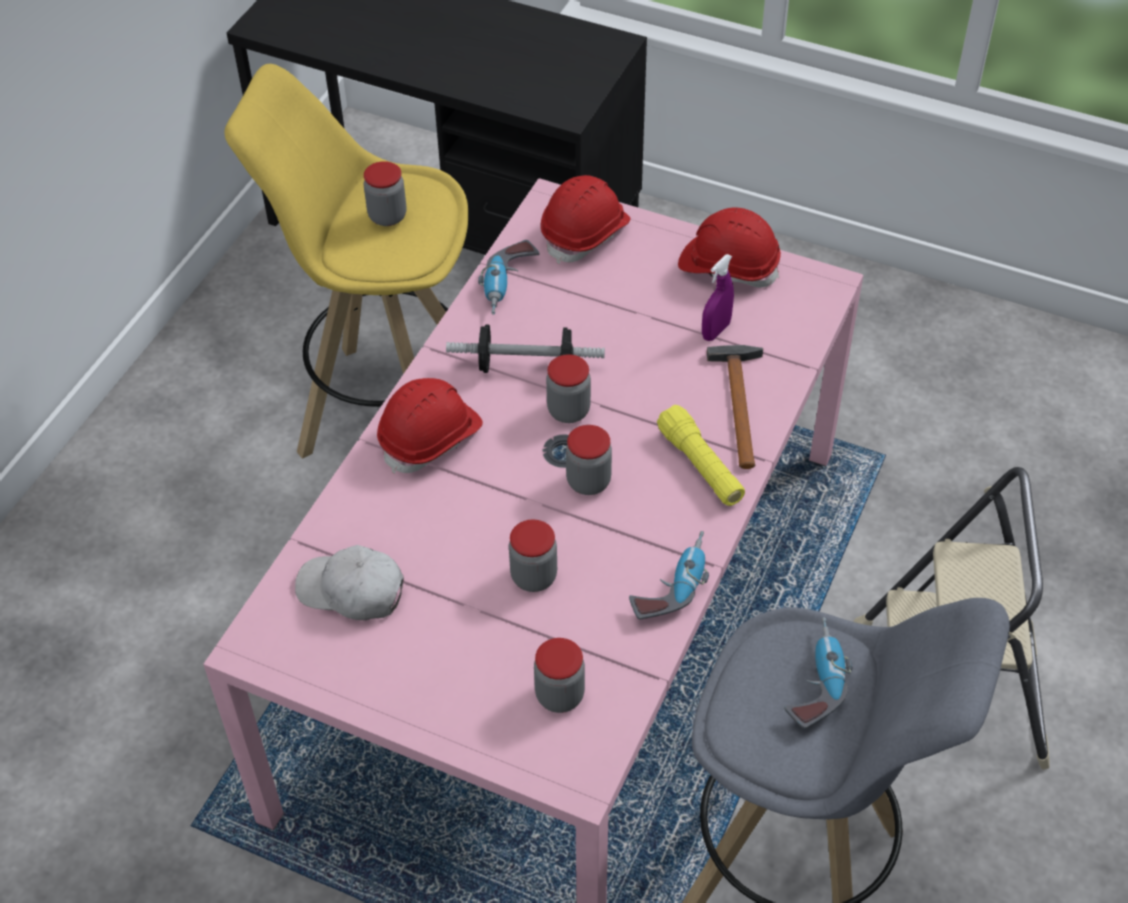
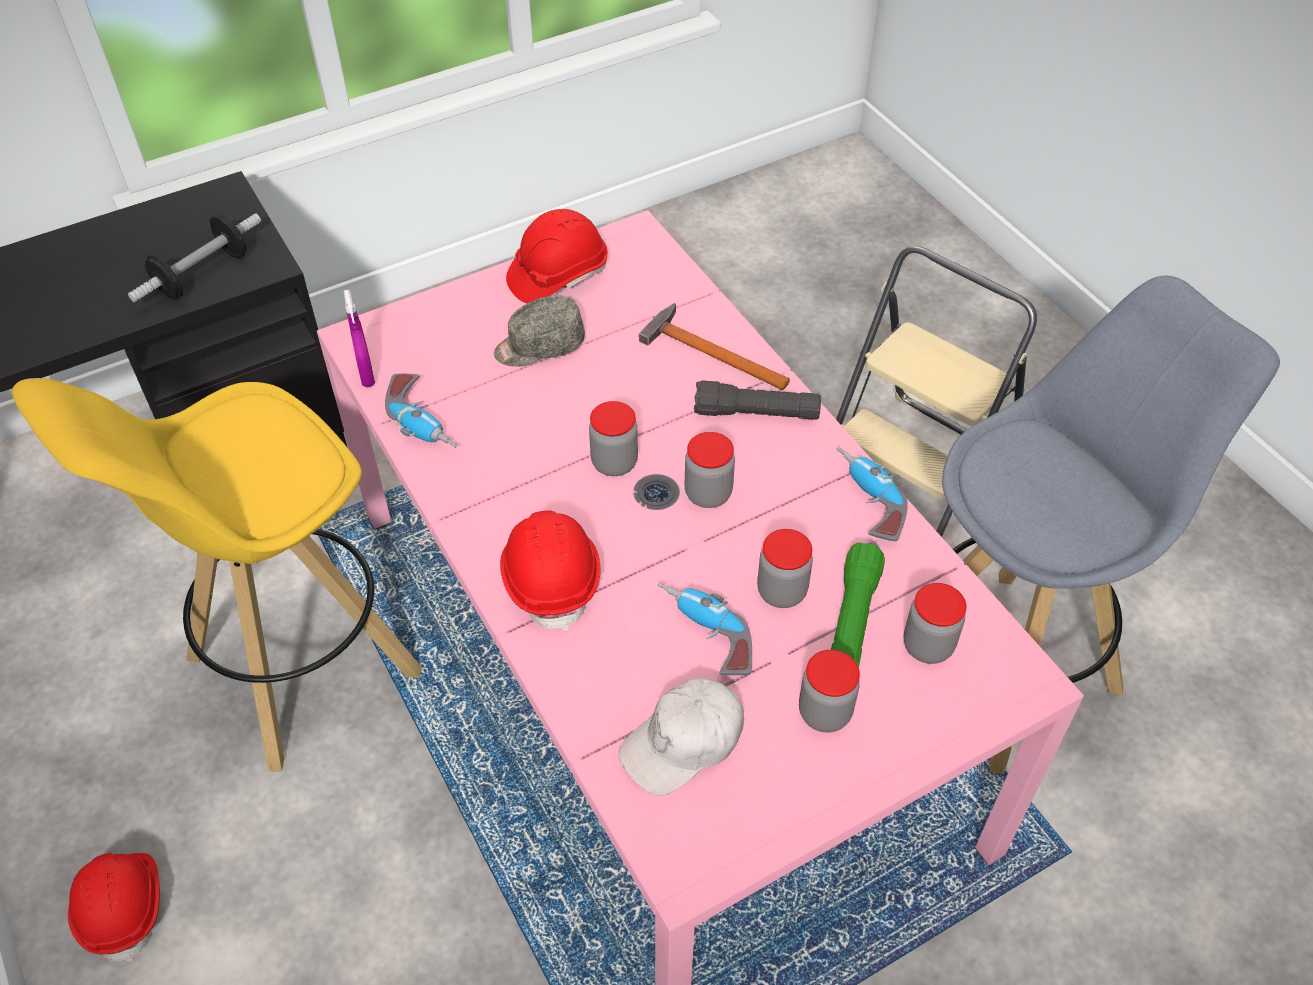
camera: 55 degrees left, 0 degrees up
(387, 216) = (243, 455): jar -> jar (824, 713)
(526, 366) = (533, 463): dumbbell -> dumbbell (203, 275)
(546, 634) = (853, 618): none -> green flashlight
(586, 234) = (421, 337): red hard hat -> red hard hat (124, 907)
(642, 301) = (539, 346): none -> grey cap
(700, 466) = (756, 413): yellow flashlight -> black flashlight
(716, 331) = (620, 322): purple spray bottle -> purple spray bottle (366, 375)
(814, 680) = (1041, 466): power drill -> power drill (704, 635)

